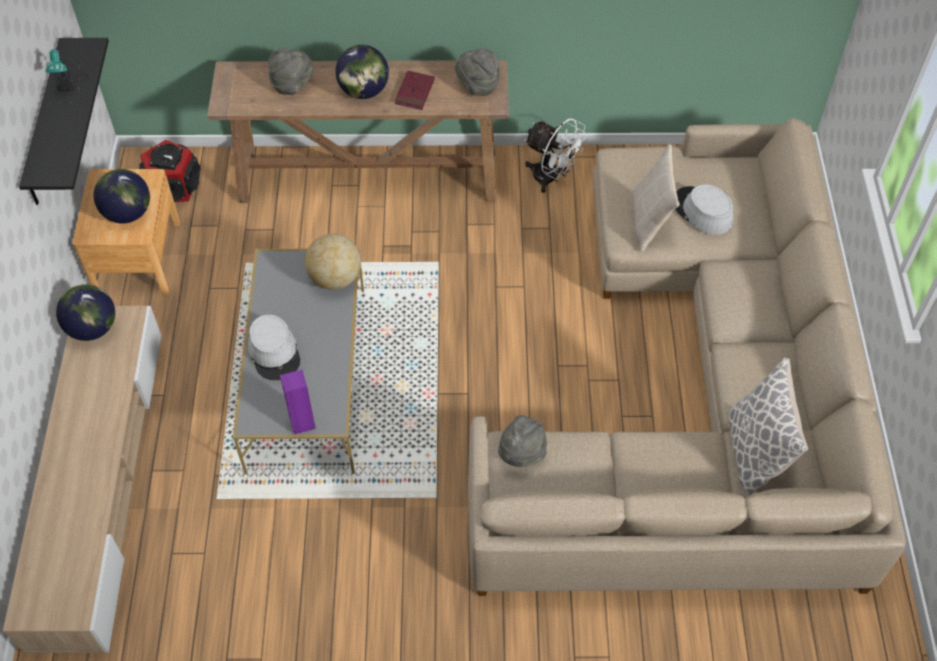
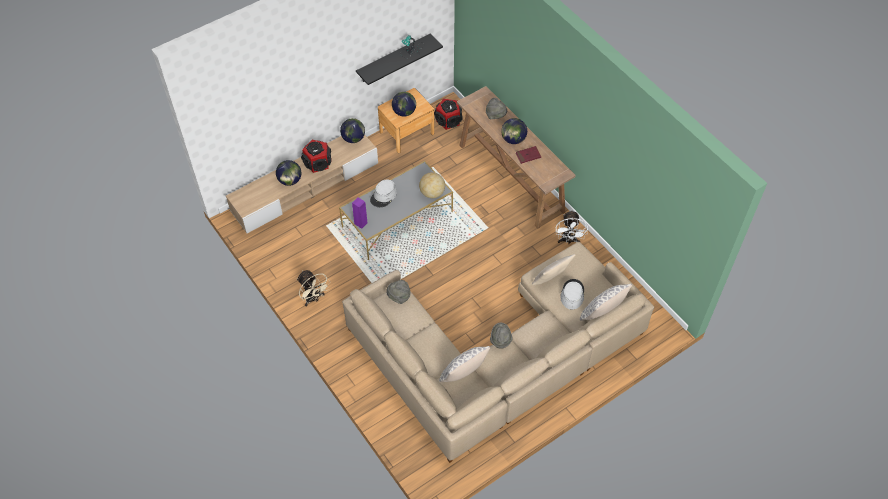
camera: 55 degrees right, 0 degrees up
(83, 488) = (290, 180): none -> globe
(90, 416) = (318, 163): none -> speaker
(364, 616) = (314, 299): none -> beige fan
(477, 86) = (551, 173): grey hat -> grey hat (500, 340)
(763, 197) = (602, 313): none -> pillow

